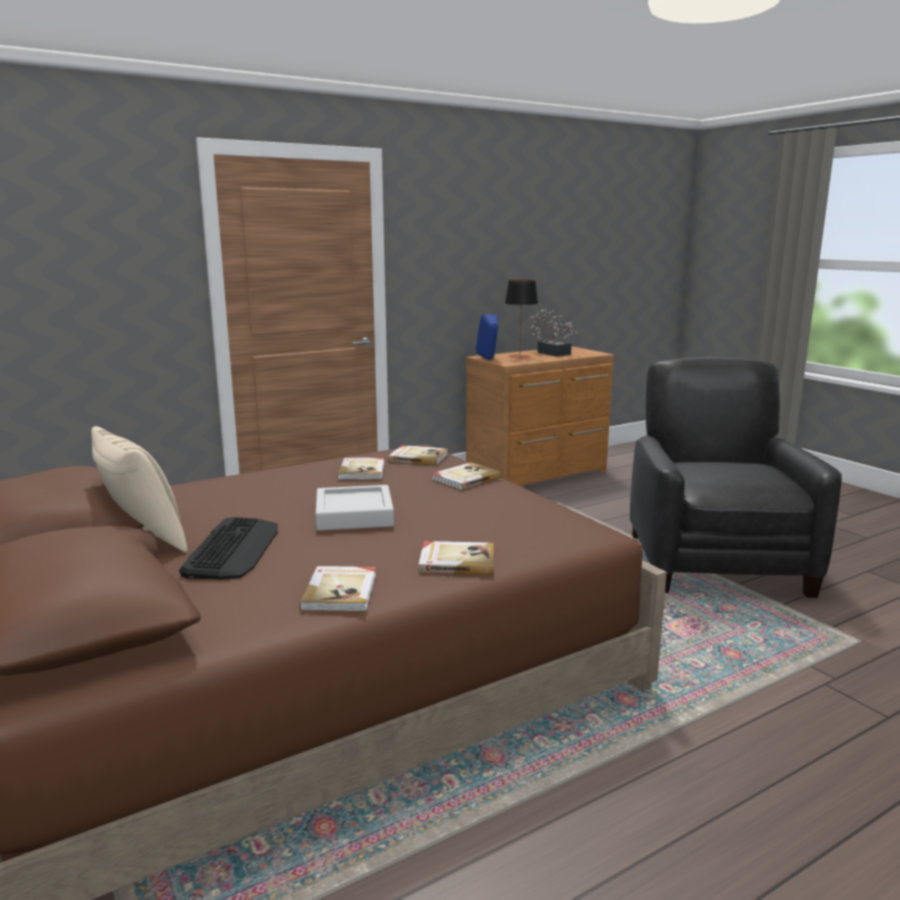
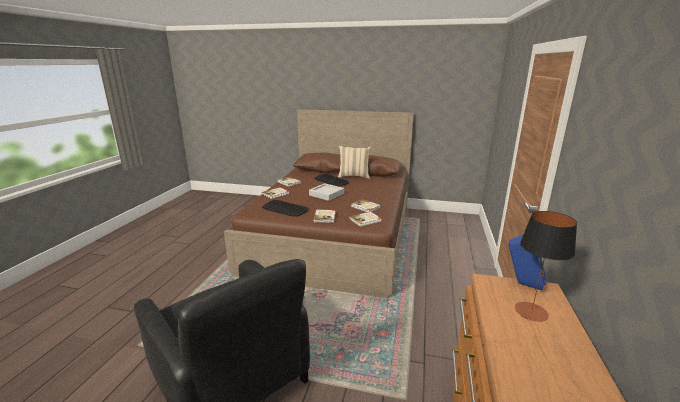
camera: 135 degrees right, 5 degrees up
(506, 514) = (285, 209): none -> keyboard
(551, 353) = (553, 356): potted plant -> none

